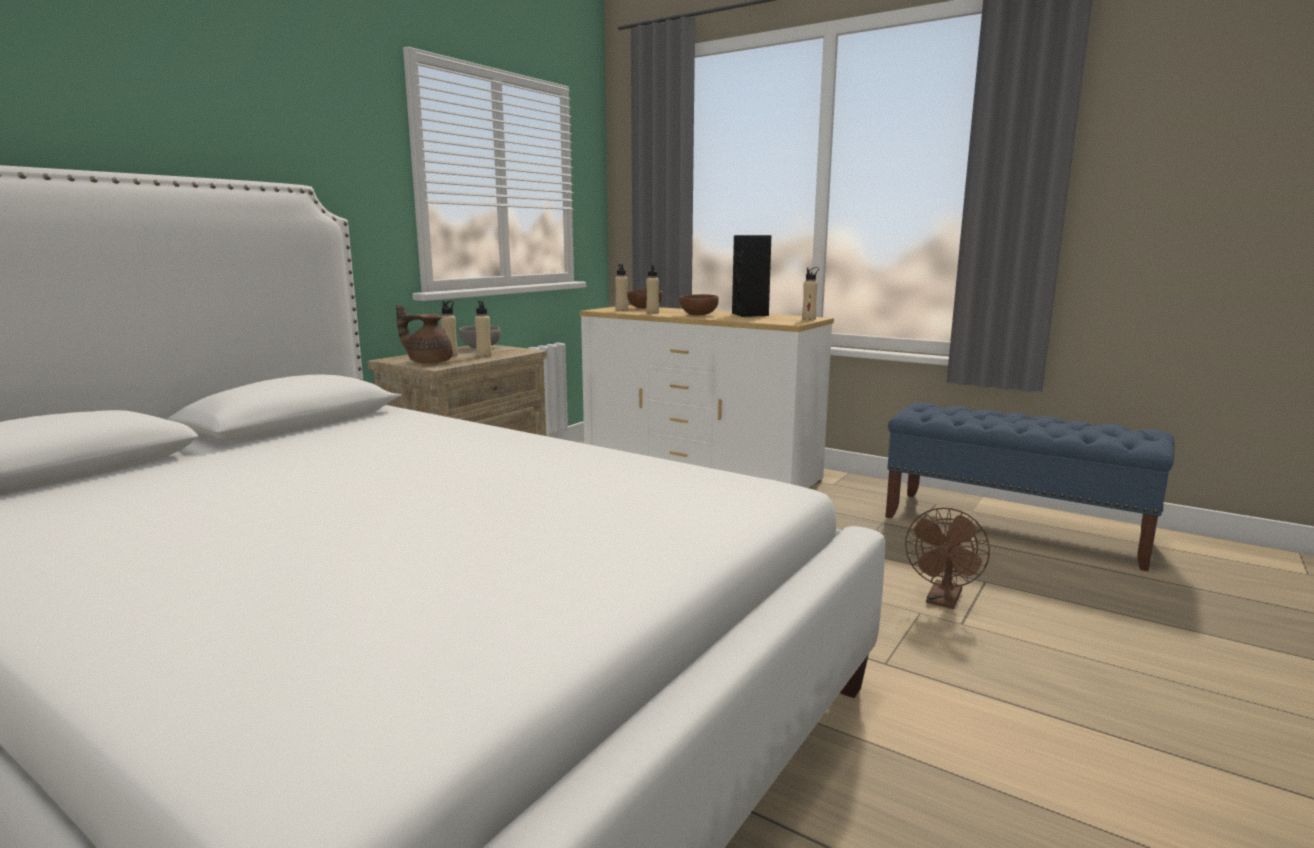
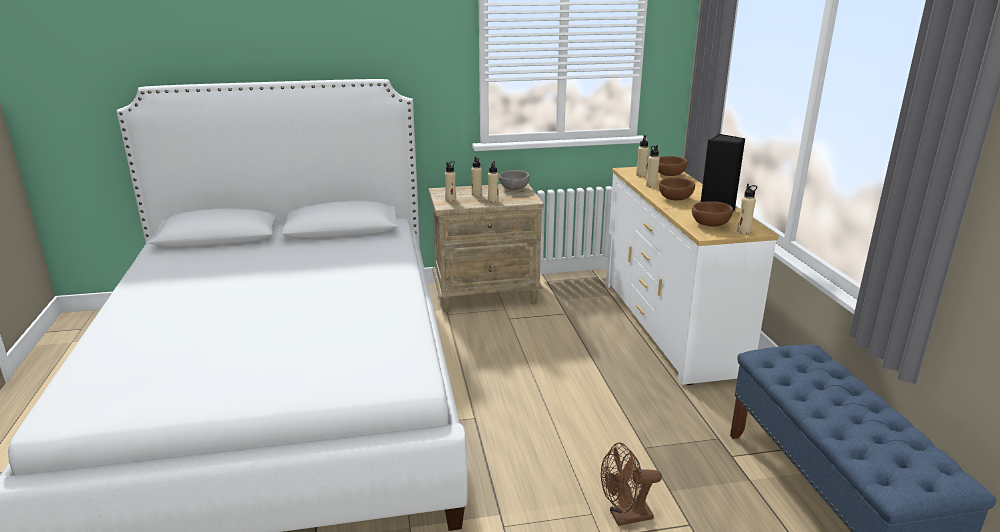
camera: 45 degrees right, 10 degrees up
(429, 362) = (450, 199): brown teapot -> beige bottle
(775, 320) = (711, 225): none -> brown bowl

